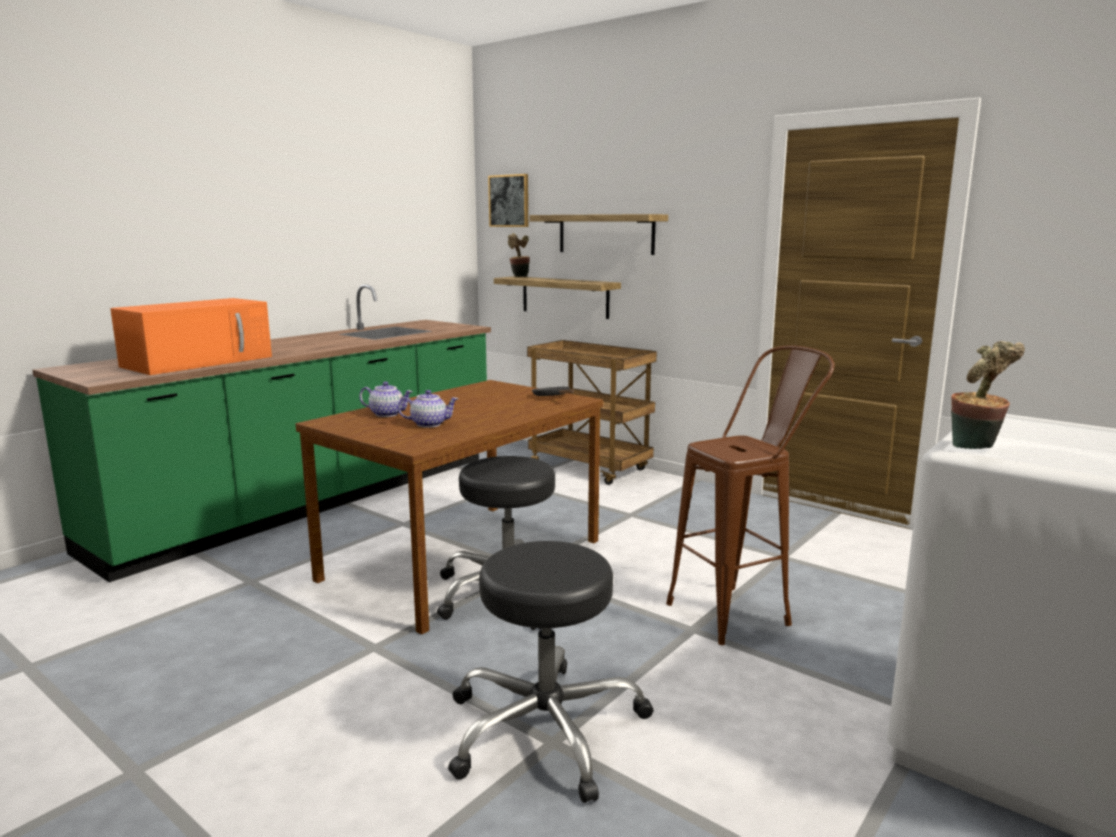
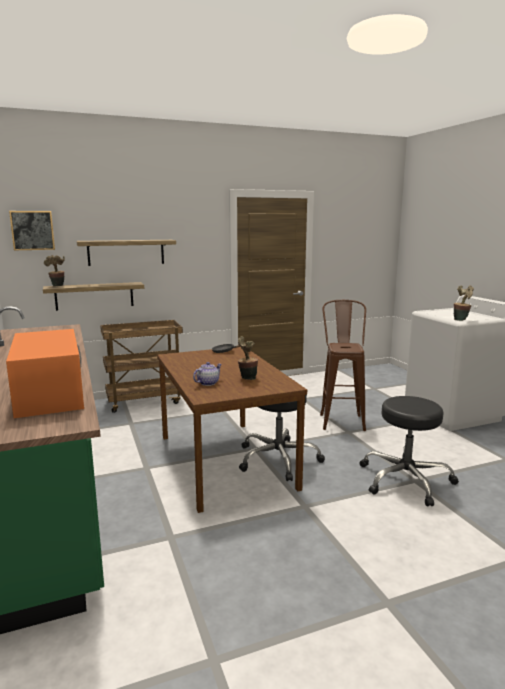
camera: 60 degrees left, 0 degrees up
(429, 424) = (247, 378): teapot -> potted plant

